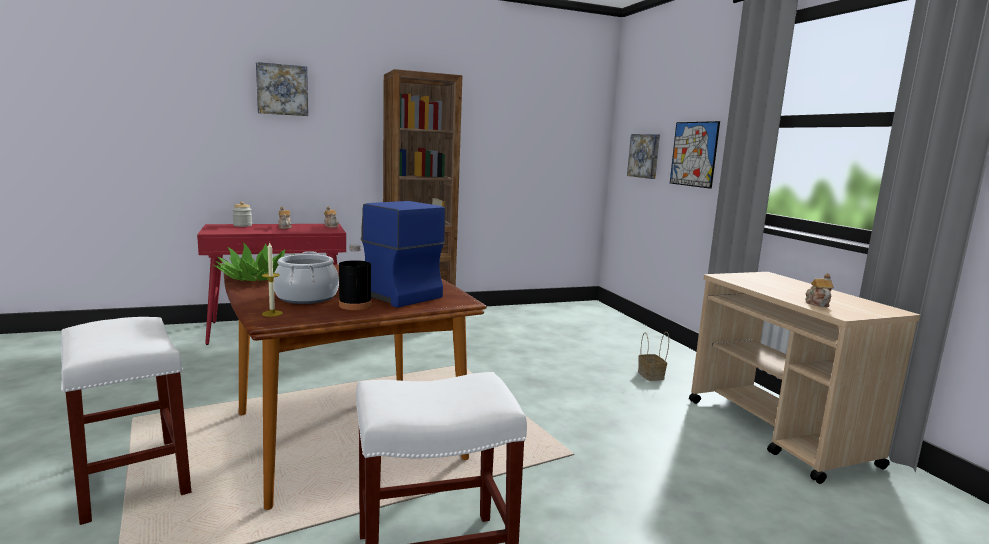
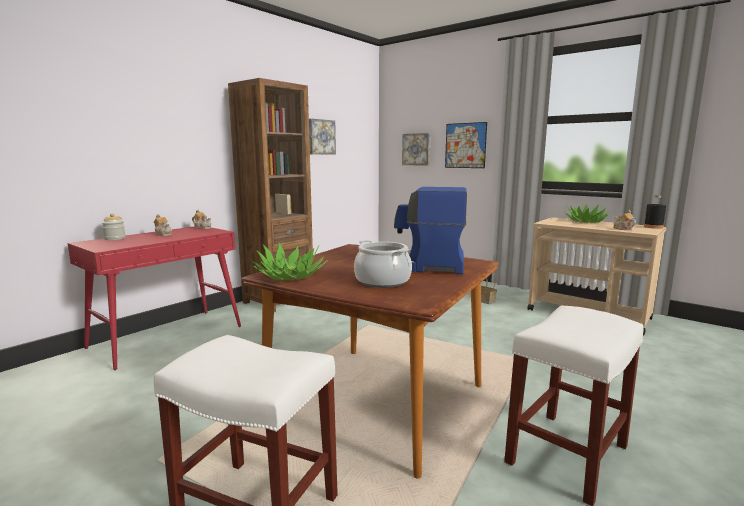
camera: 30 degrees left, 0 degrees up
(272, 313) = (403, 298): candle -> none
(282, 90) = (135, 95): picture -> picture (321, 137)
(355, 305) = (433, 279): black bottle -> black bottle (653, 227)
(797, 285) = (586, 222): none -> potted plant

